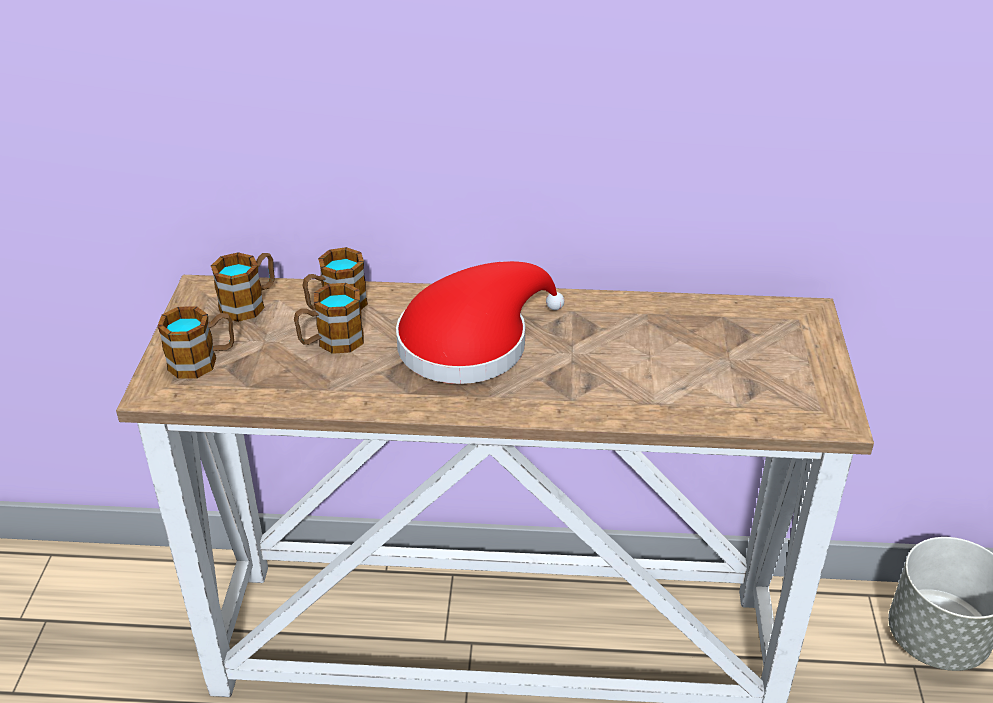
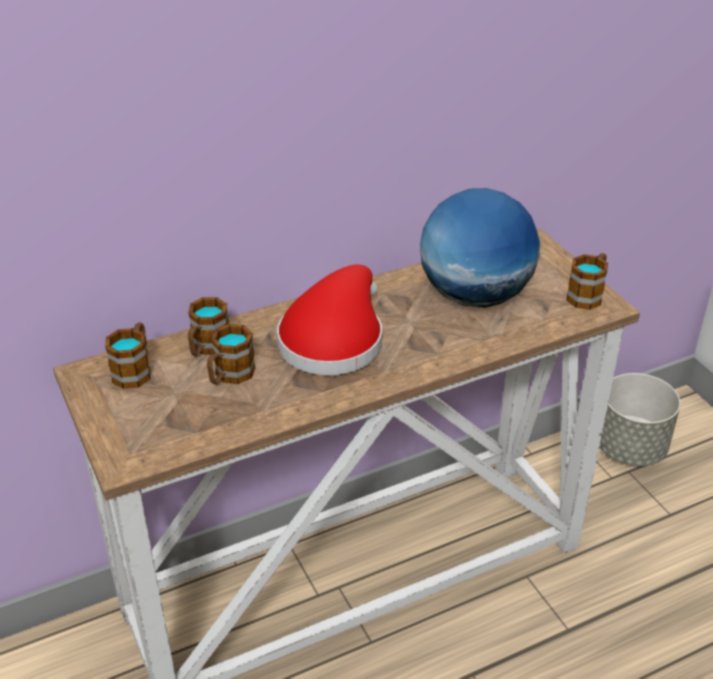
camera: 30 degrees left, 0 degrees up
(203, 361) = (140, 427): mug -> mug (587, 294)
(674, 350) = (474, 296): none -> globe

